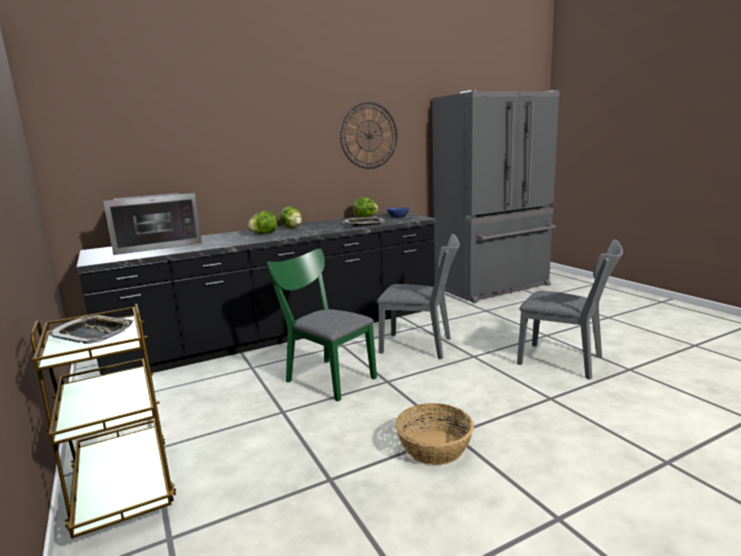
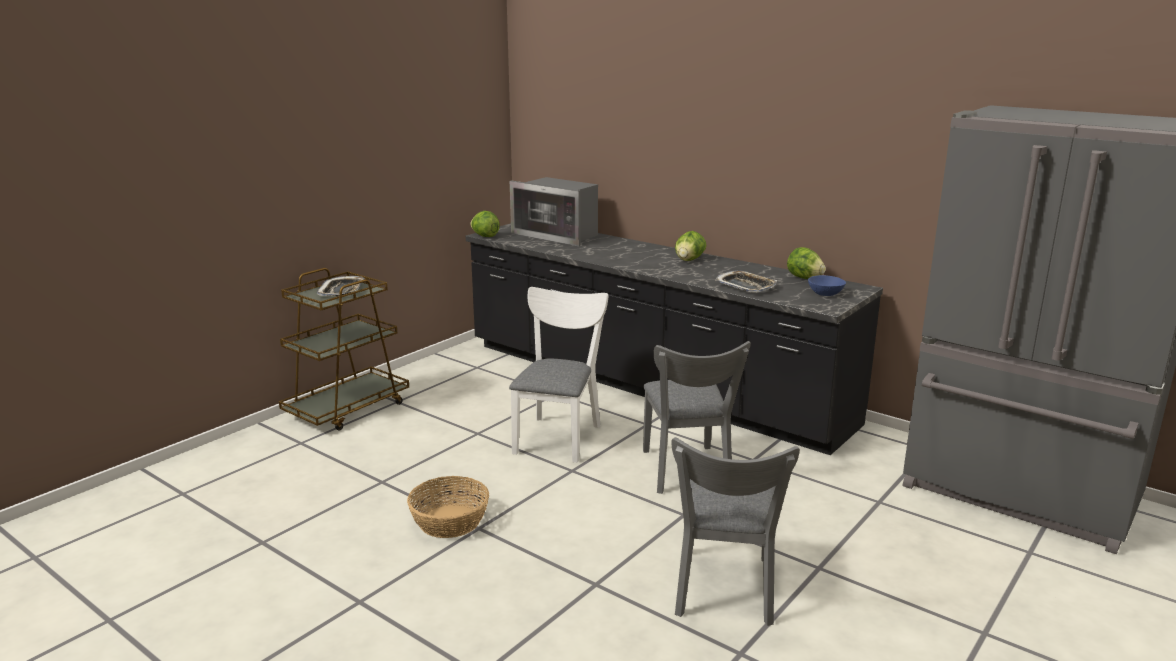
camera: 65 degrees right, 5 degrees up
(264, 234) = (643, 256): lettuce -> lettuce (485, 236)
(326, 377) = (559, 435): green chair -> white chair
(369, 135) = (853, 155): wall clock -> none

